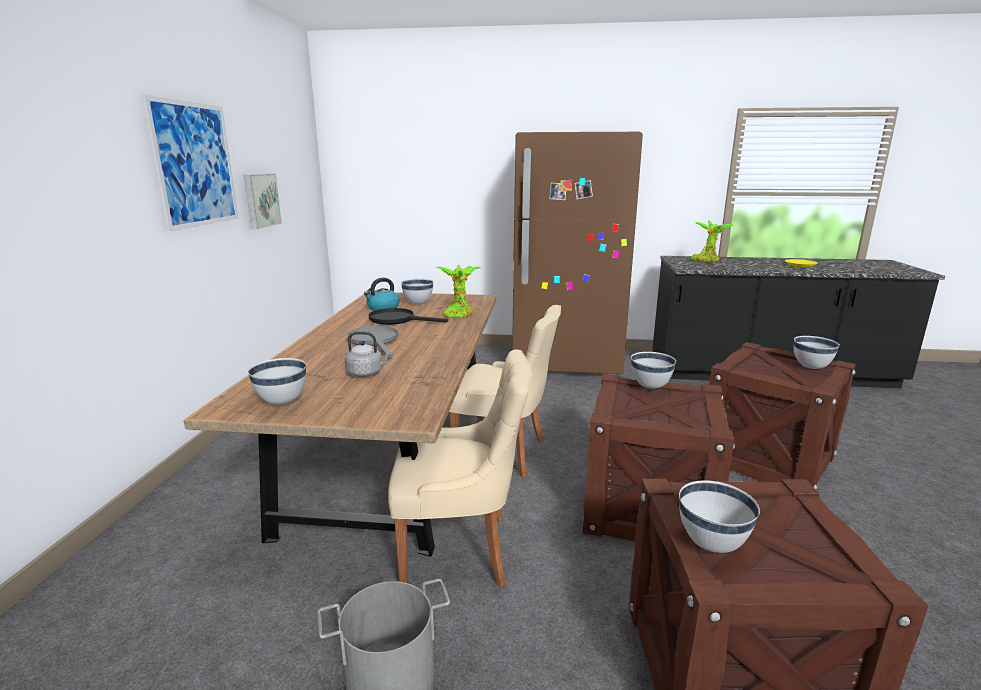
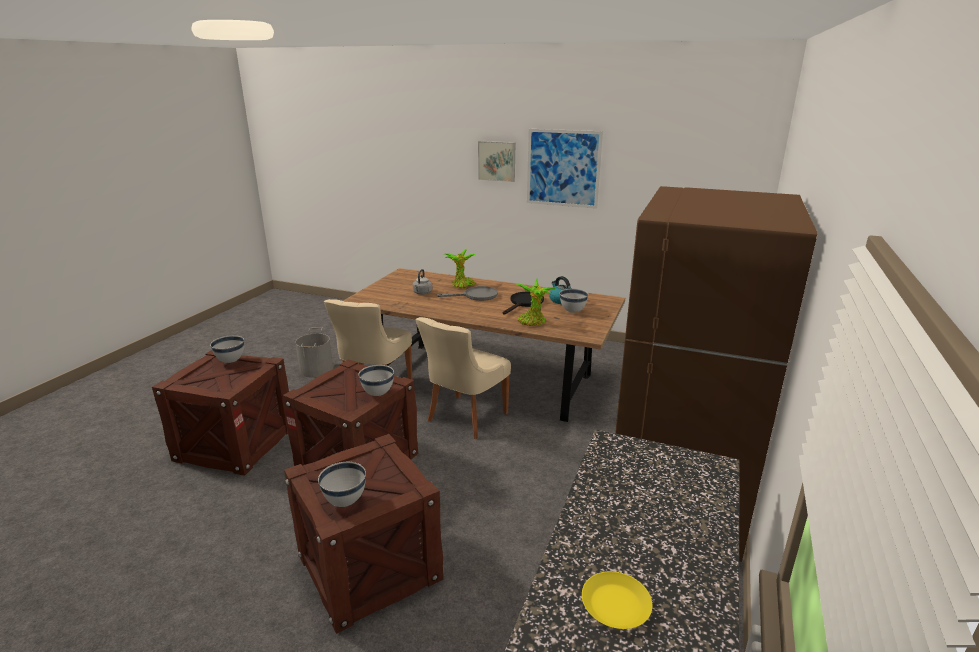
camera: 105 degrees right, 5 degrees up
(260, 200) = (635, 201): picture -> picture (497, 161)
(282, 402) = (400, 279): white bowl -> none
(706, 261) = (676, 489): potted plant -> potted plant (462, 285)

